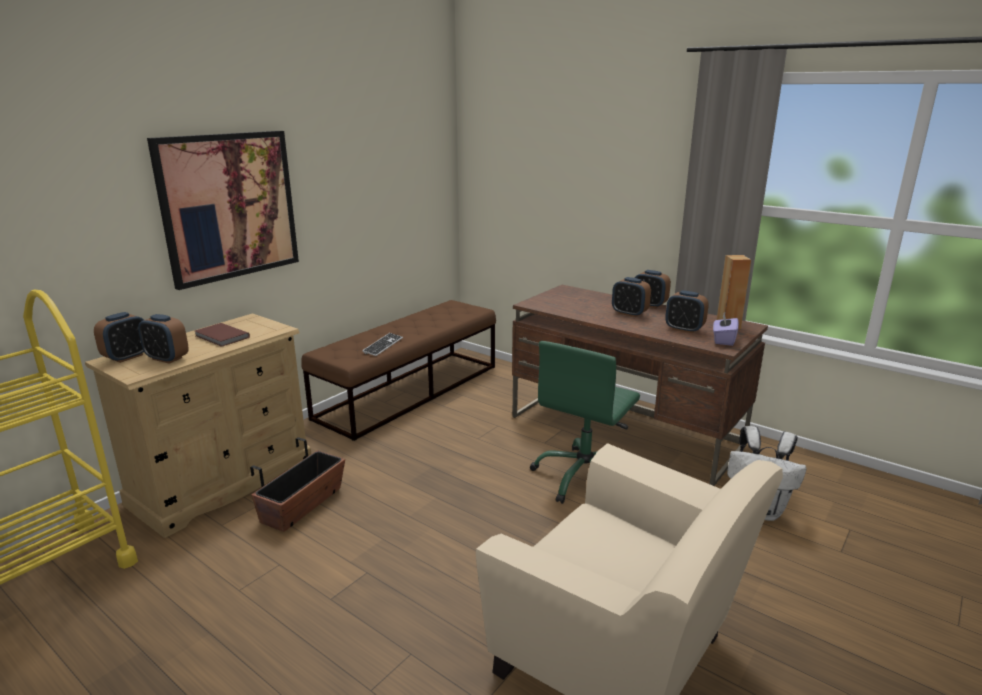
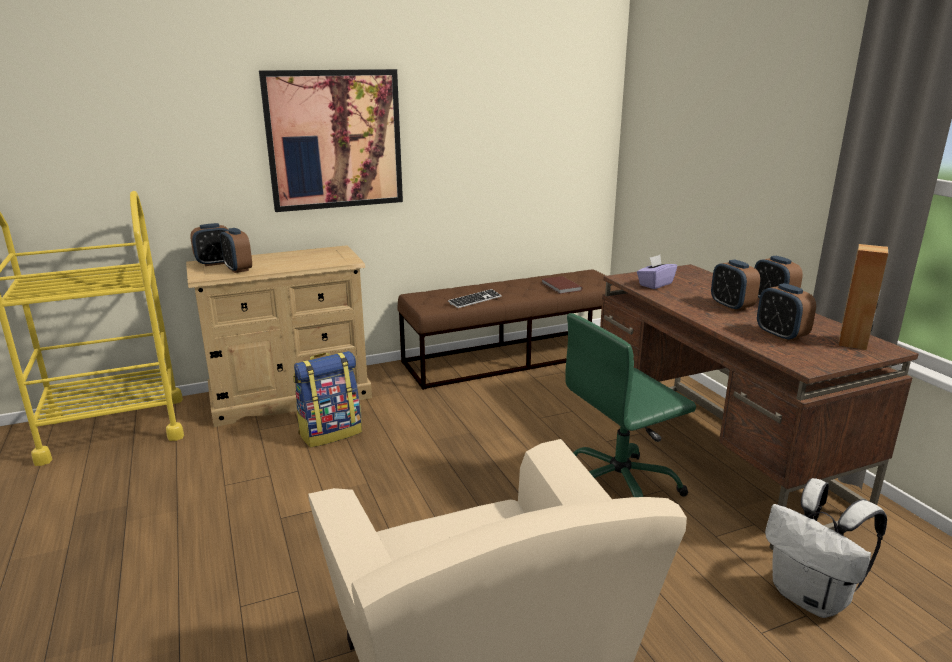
camera: 30 degrees right, 0 degrees up
(221, 337) = (297, 260): brown book -> brown book (560, 287)
(303, 505) = (331, 433): planter -> backpack
(723, 340) = (820, 357): purple tissue box -> purple tissue box (655, 284)

